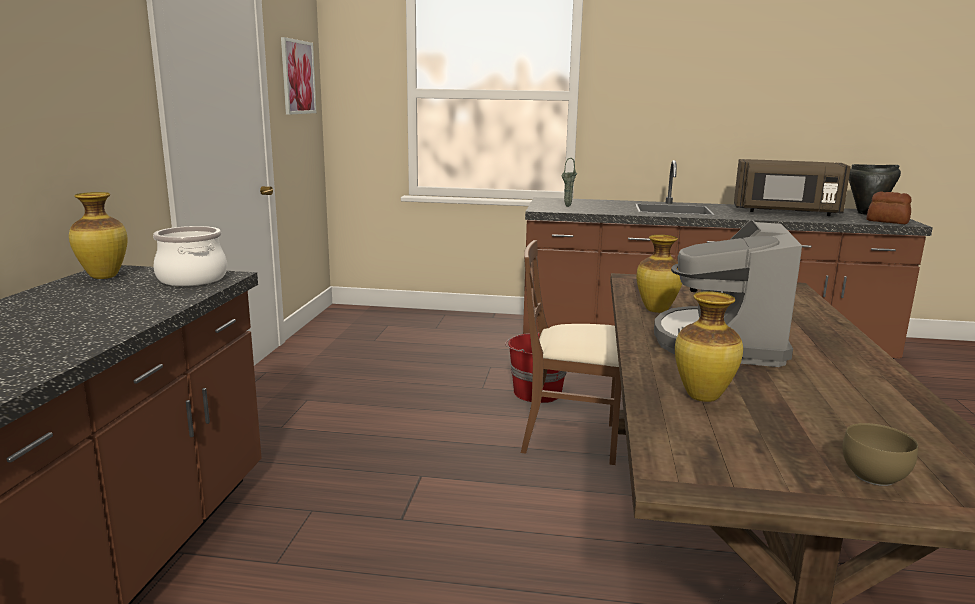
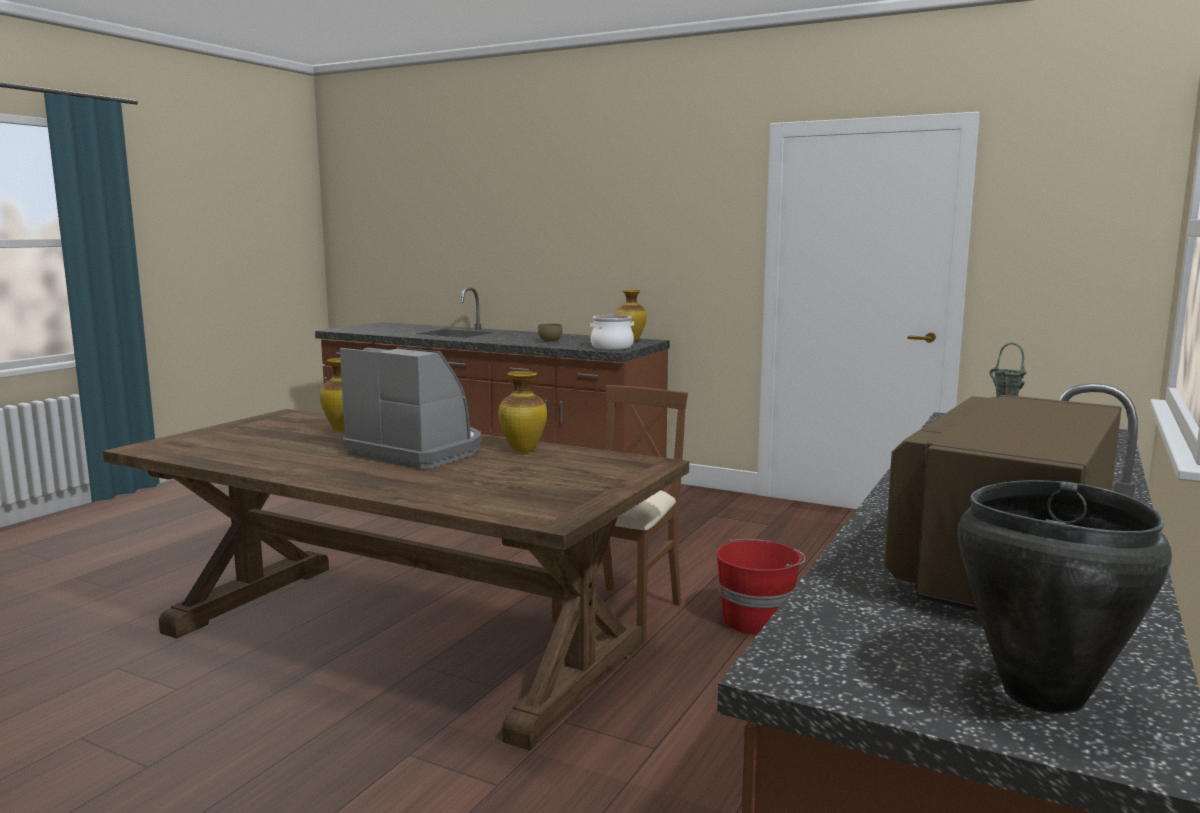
camera: 110 degrees right, 5 degrees down
(298, 77) = (1076, 209): picture -> none
(871, 476) = (218, 435): brown bowl -> brown bowl (550, 341)
(887, 221) = (832, 649): bread -> none

